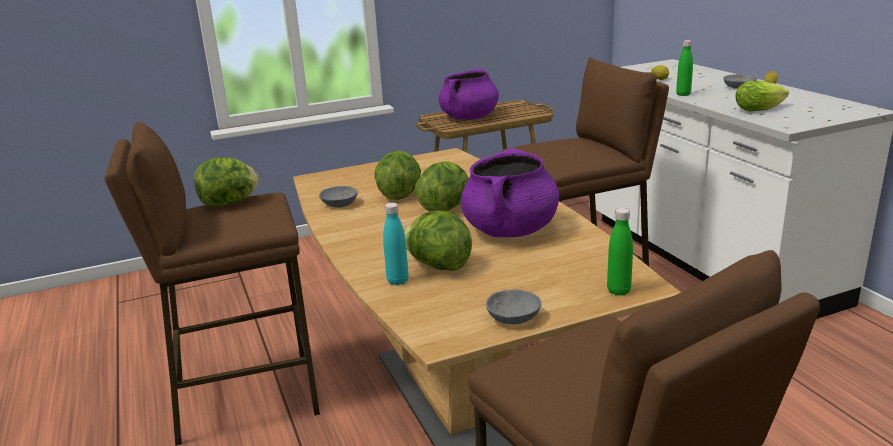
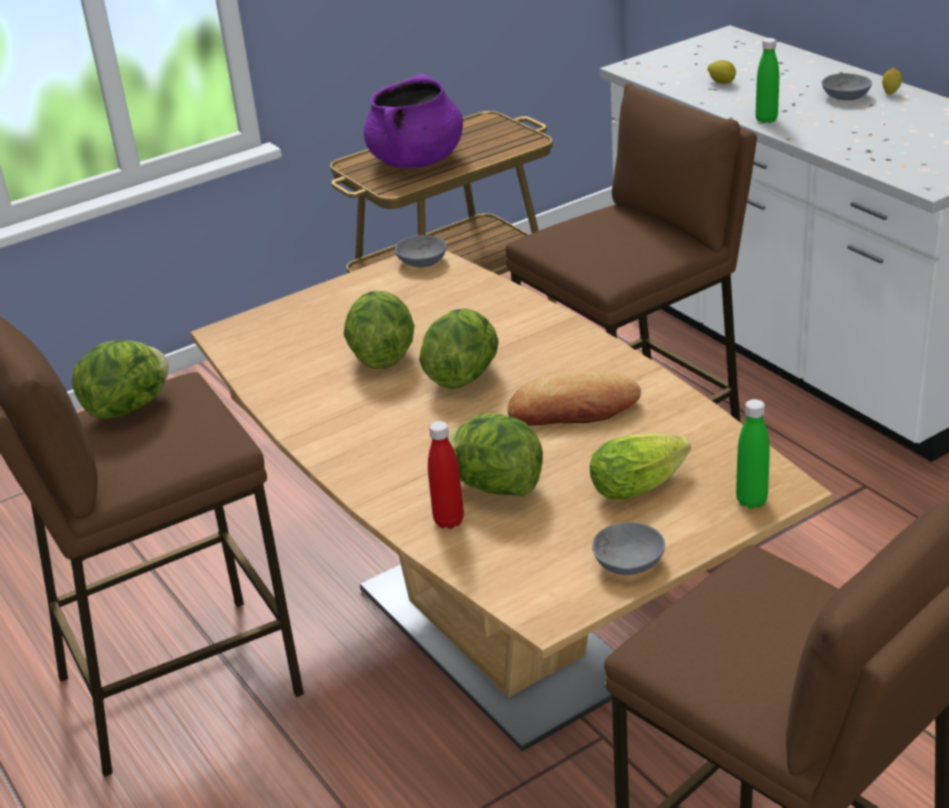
camera: 10 degrees left, 10 degrees up
(338, 204) = (294, 385): grey bowl -> grey bowl (420, 262)
(397, 281) = (448, 521): turquoise bottle -> red bottle
(510, 230) = (573, 409): purple cooking pot -> bread
(761, 109) = (887, 147): lettuce -> lettuce (643, 483)

